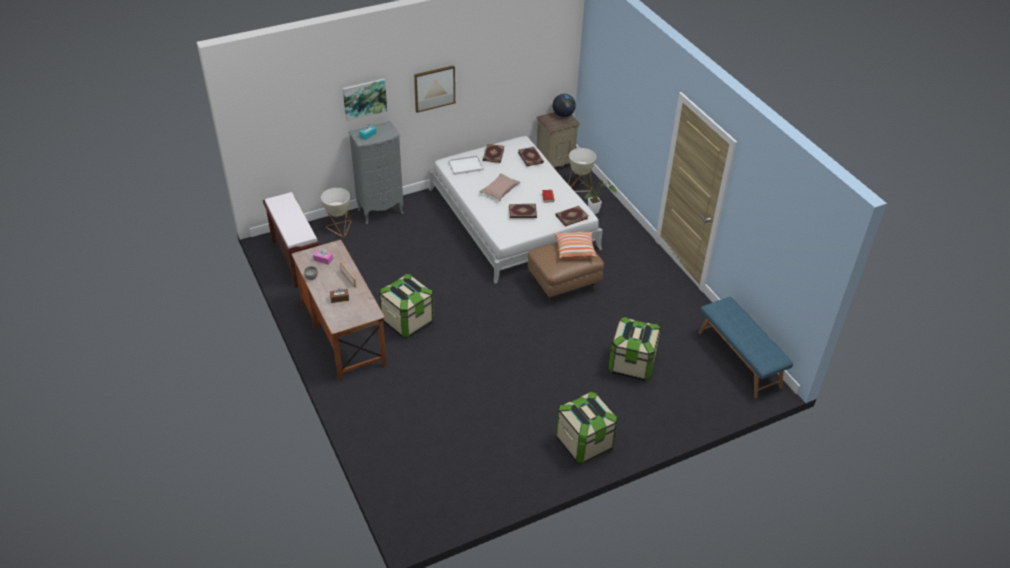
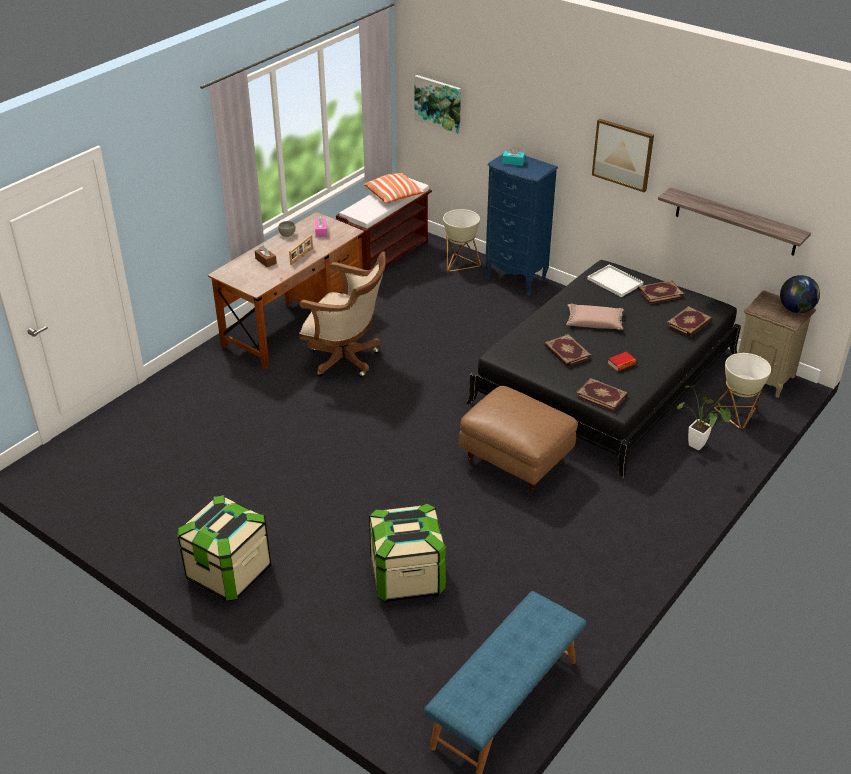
camera: 65 degrees right, 5 degrees down
(364, 99) = (535, 118): picture -> picture (438, 103)
(381, 212) = (514, 280): grey dresser -> blue dresser
(407, 321) = (347, 360): storage box -> office chair
(512, 218) = (605, 378): white bed -> black bed
(513, 88) = (735, 222): none -> shelf
(575, 250) = (534, 420): pillow -> pillow (394, 196)

